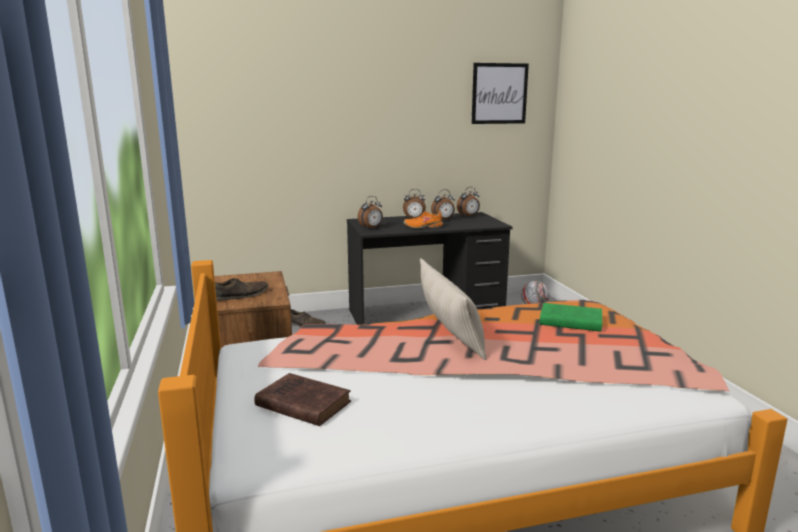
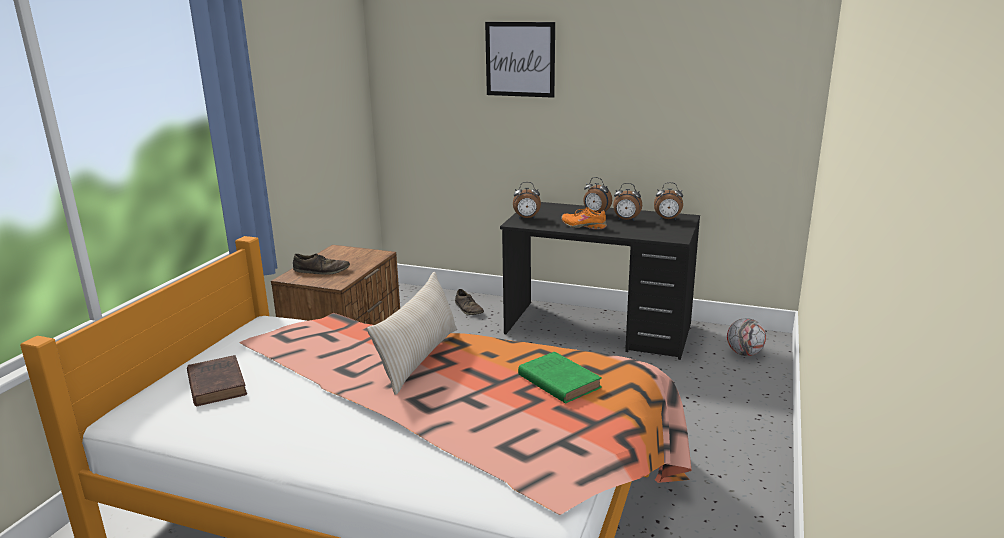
camera: 35 degrees right, 5 degrees up
(499, 93) = (737, 61): picture -> picture (520, 59)

